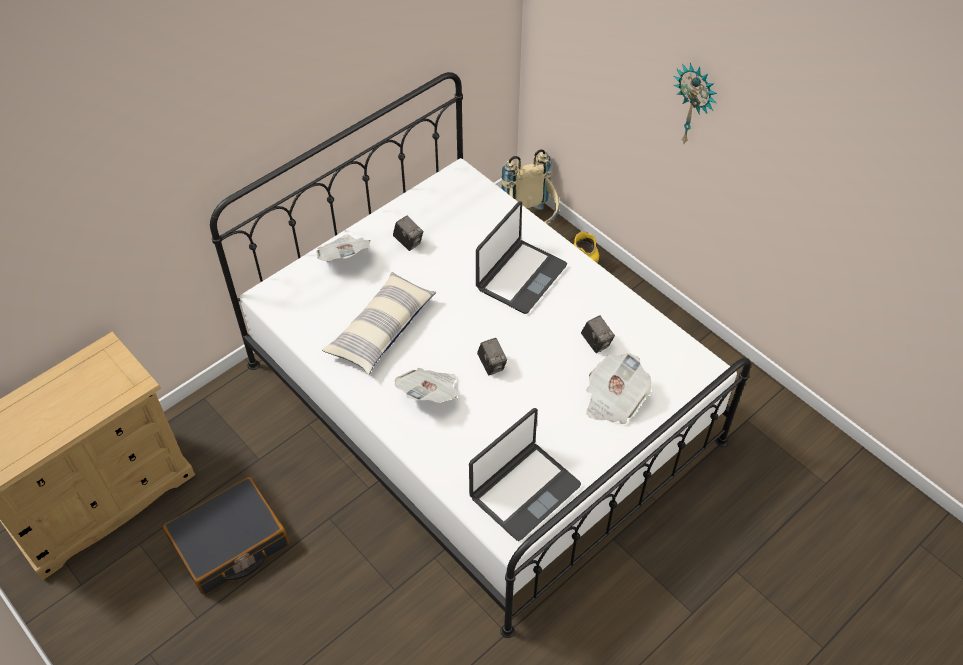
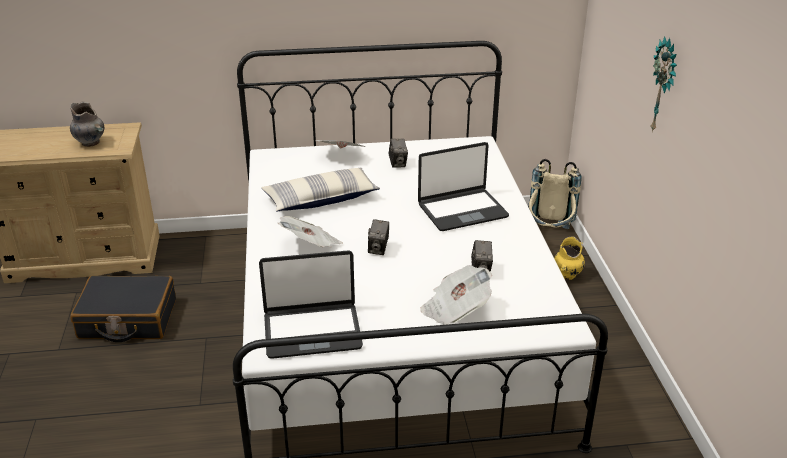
camera: 35 degrees right, 20 degrees down
(92, 392) = (91, 143): none -> grey vase

